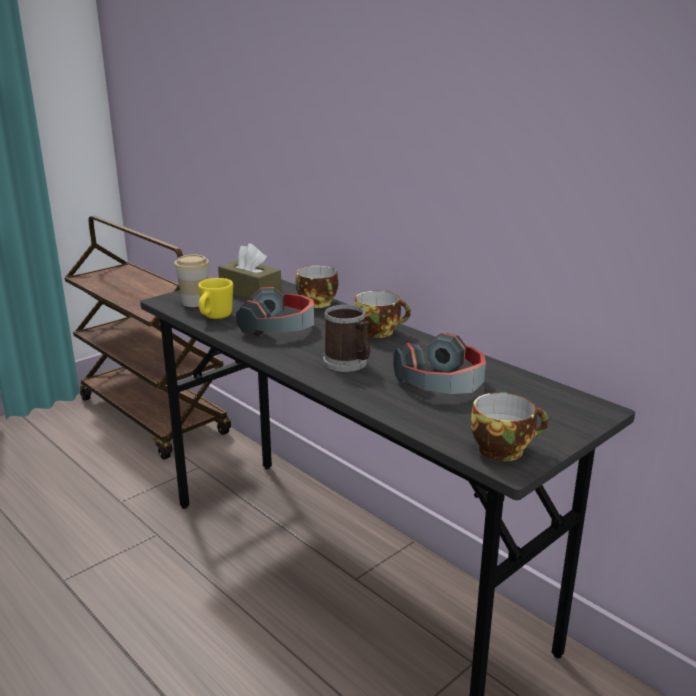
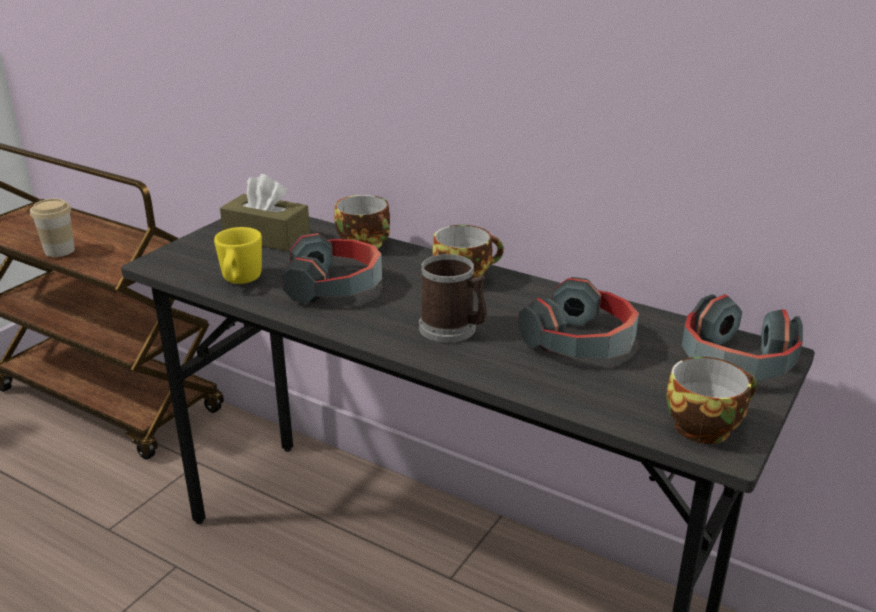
camera: 15 degrees left, 5 degrees up
(195, 302) = (200, 261): cup -> cup (59, 251)
(559, 411) = (735, 362): none -> headphones

